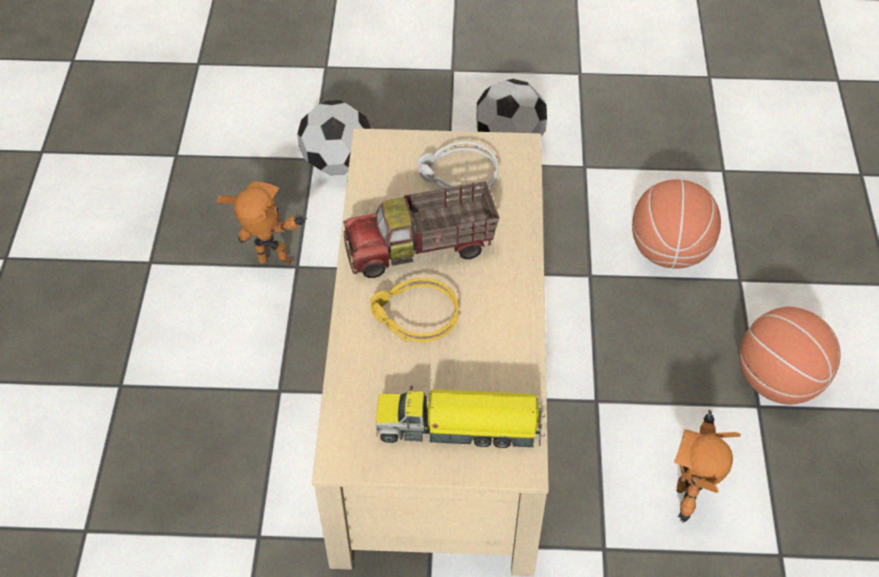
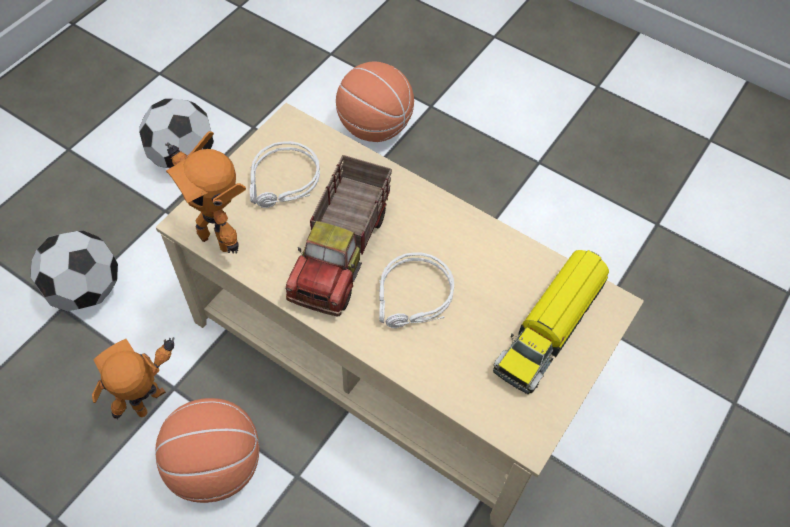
camera: 60 degrees left, 5 degrees up
(413, 317) = (413, 298): yellow headphones -> grey headphones
(688, 499) = (585, 247): toy robot -> toy robot (218, 237)
(777, 380) = (526, 139): basketball -> basketball (215, 466)

